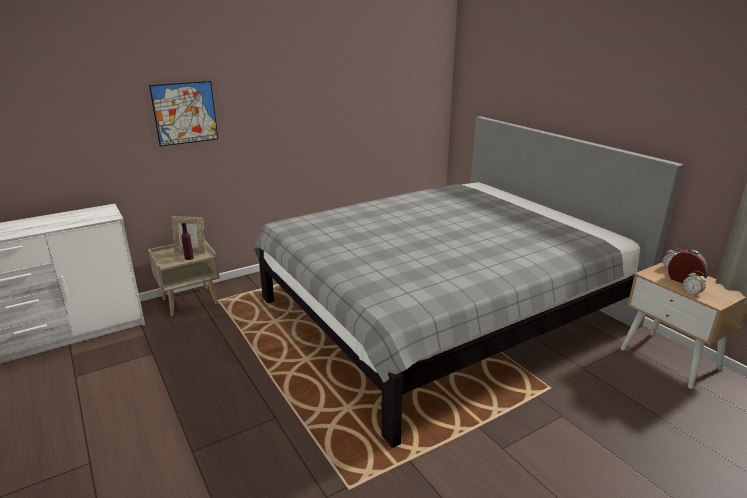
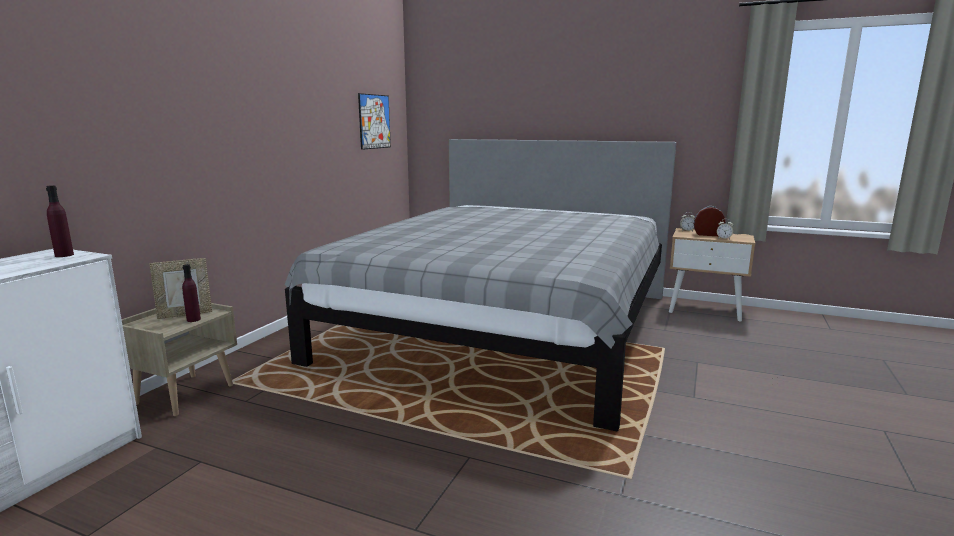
camera: 35 degrees left, 10 degrees down
(105, 213) = (64, 255): none -> purple bottle
(185, 113) = (155, 112): picture -> picture (374, 121)

